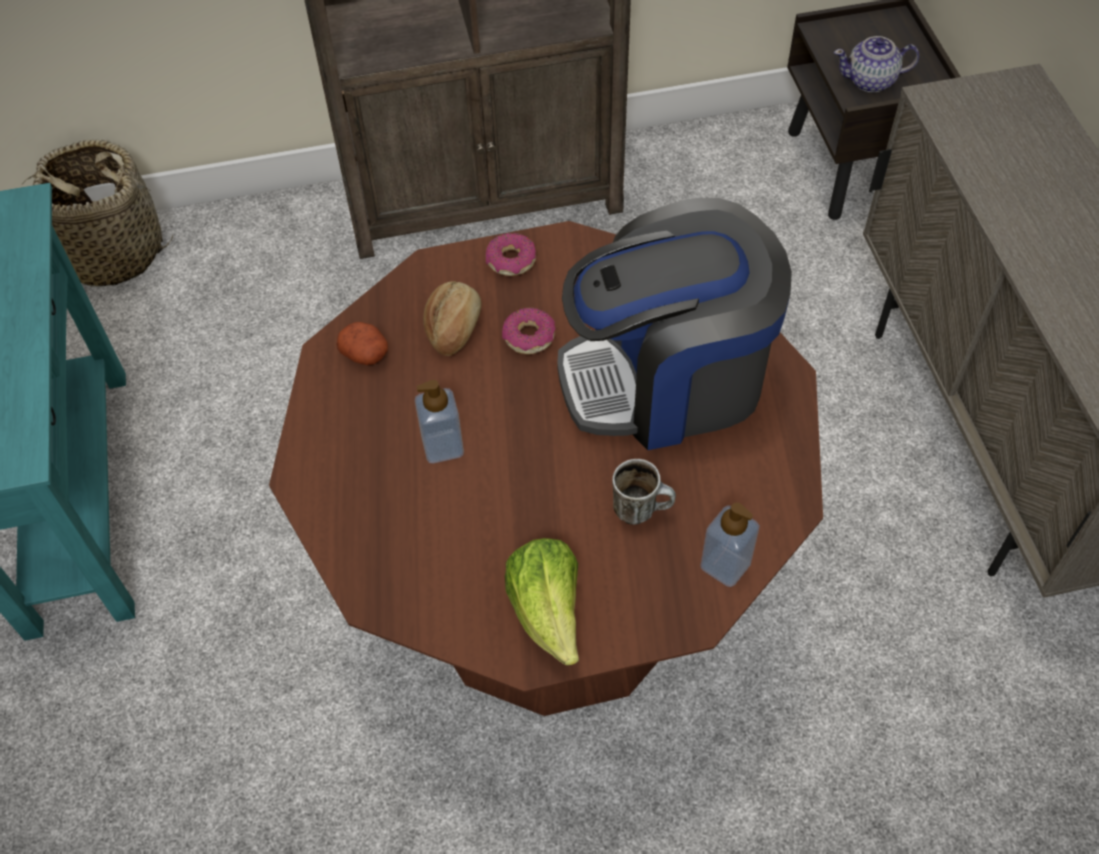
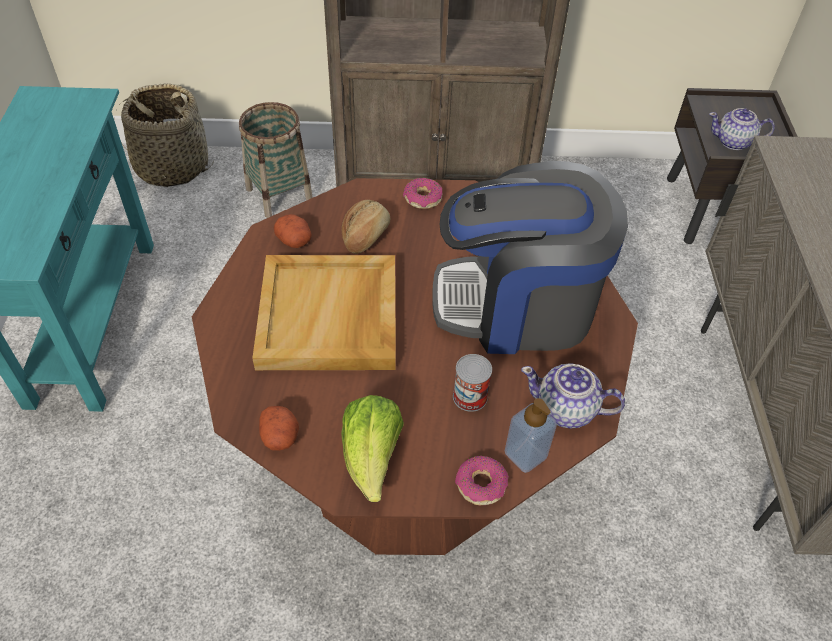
camera: 10 degrees right, 5 degrees down
(276, 262) = (279, 194): none -> basket
(431, 611) = (280, 436): none -> potato
(443, 446) = (330, 317): soap dispenser -> beige tray
(529, 336) = (420, 253): donut -> donut (481, 484)
(642, 509) = (470, 397): mug -> can
(759, 499) = (566, 409): none -> teapot

